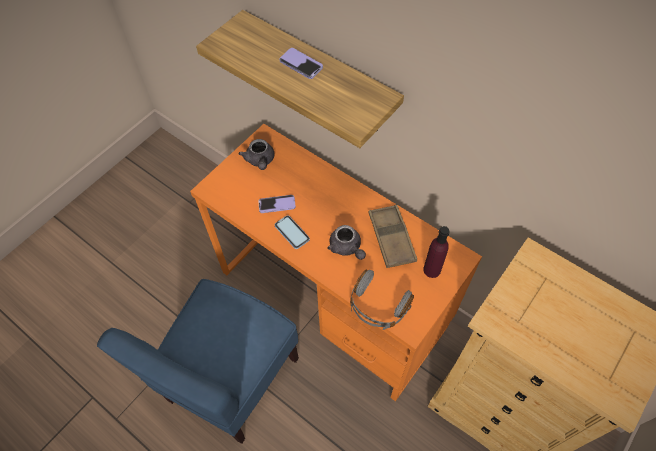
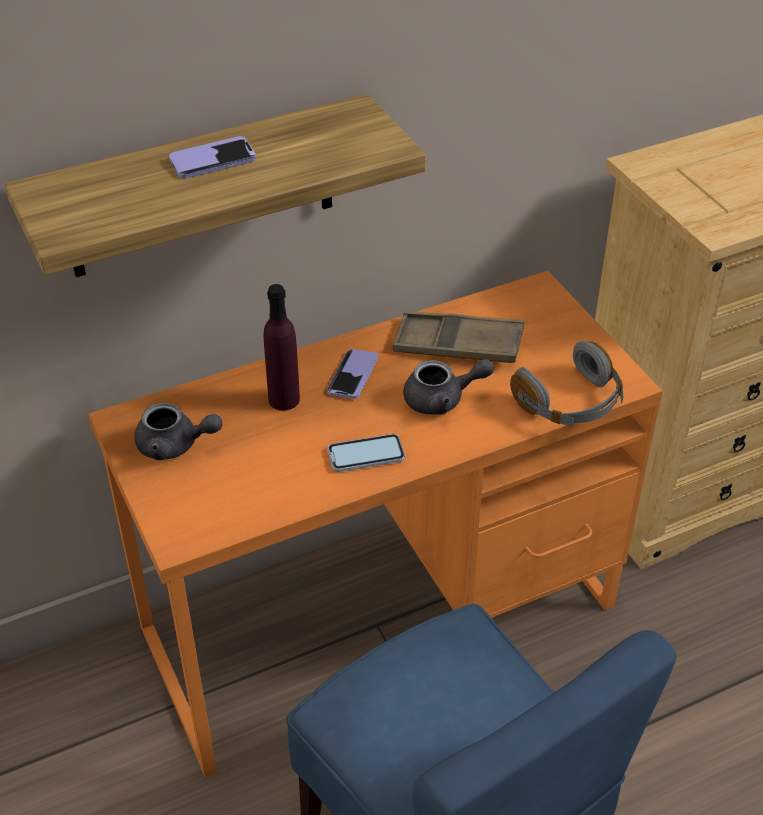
camera: 65 degrees left, 15 degrees down
(277, 204) = (292, 454): phone -> phone (353, 375)
(432, 270) = (541, 325): purple bottle -> purple bottle (284, 399)

